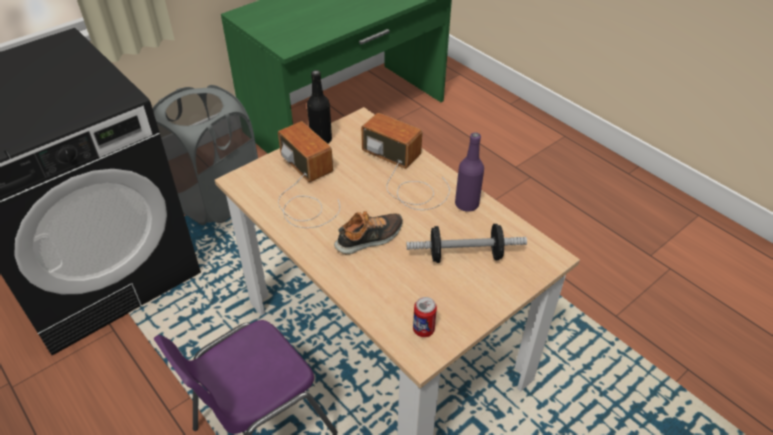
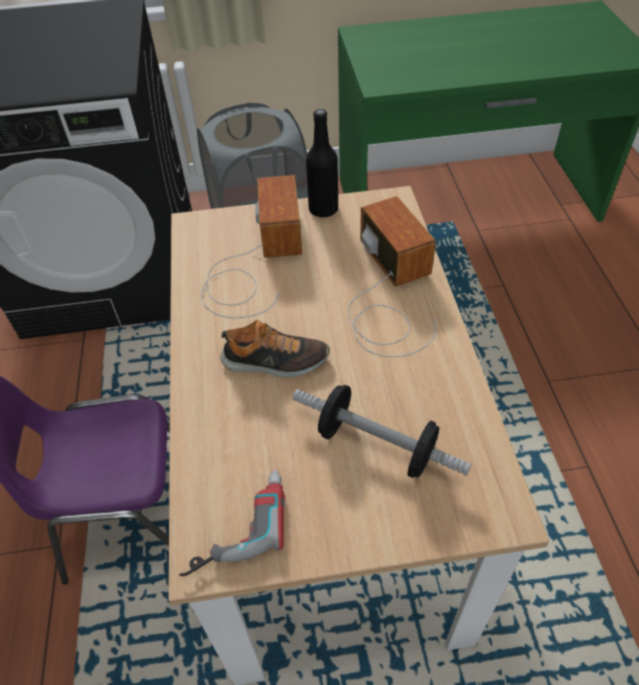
camera: 35 degrees right, 5 degrees up
(423, 329) = (235, 524): can -> power drill
(466, 204) = (439, 372): purple bottle -> none

